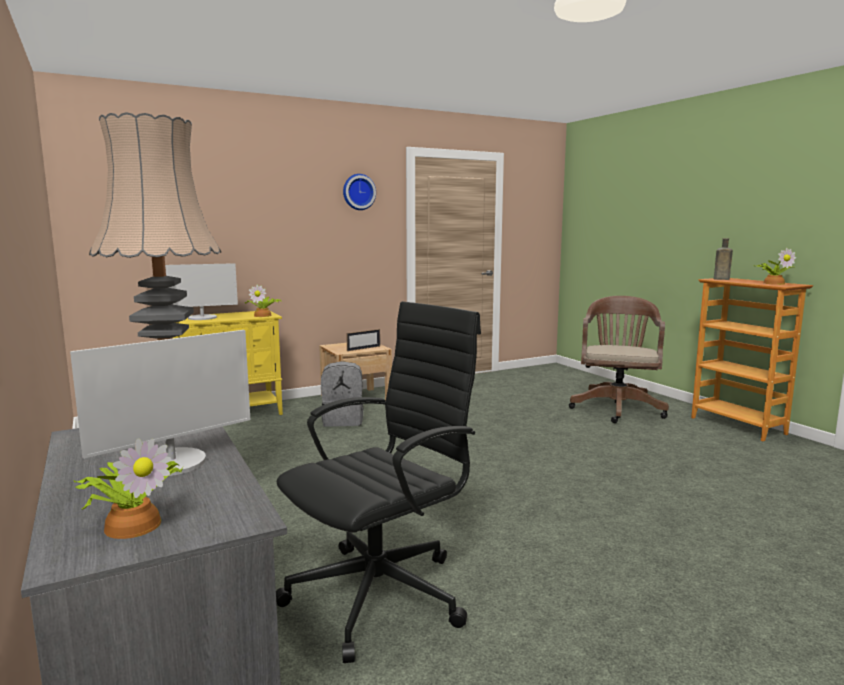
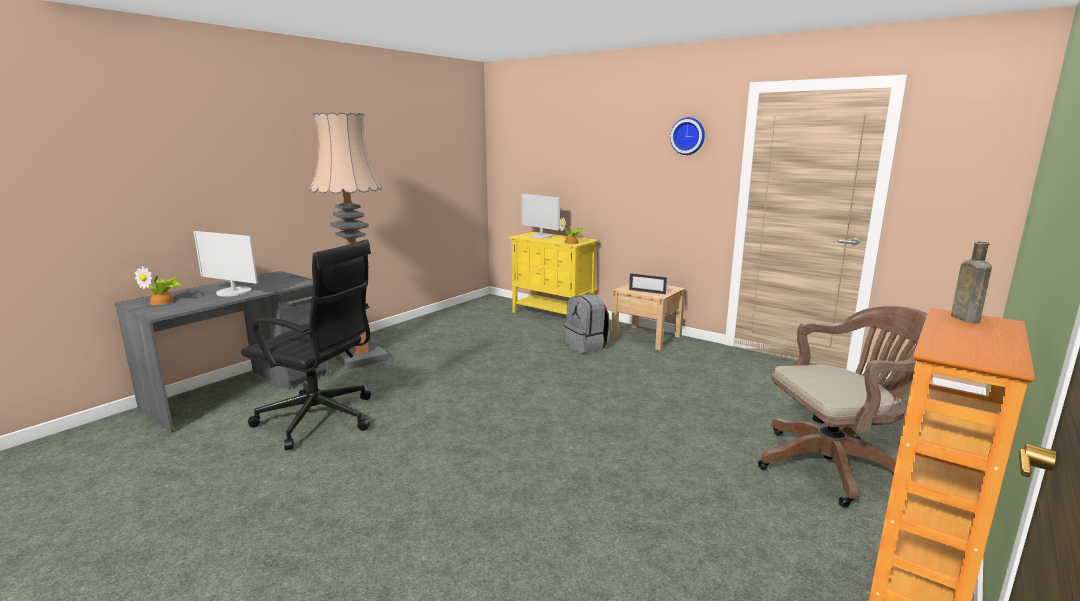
camera: 65 degrees right, 5 degrees up
(773, 283) = (979, 348): potted plant -> none

